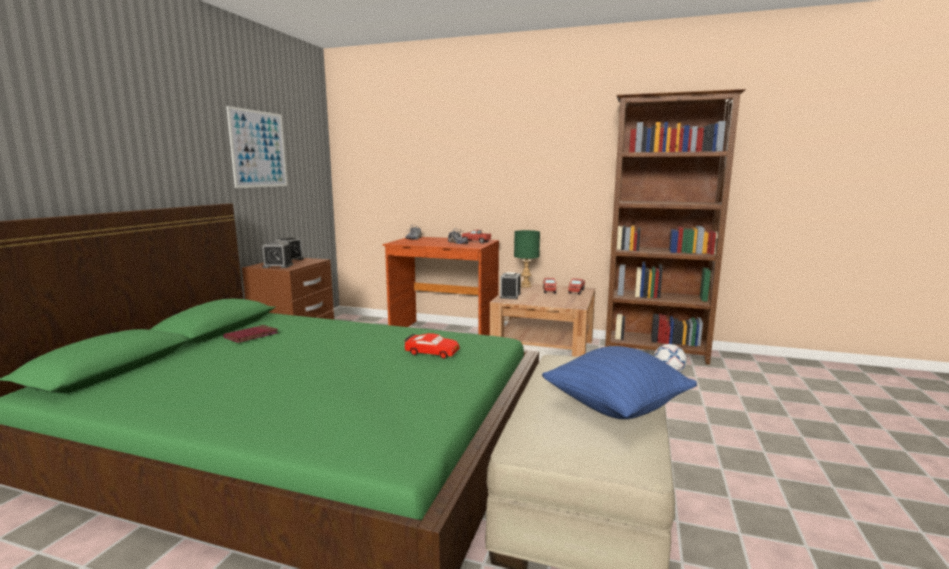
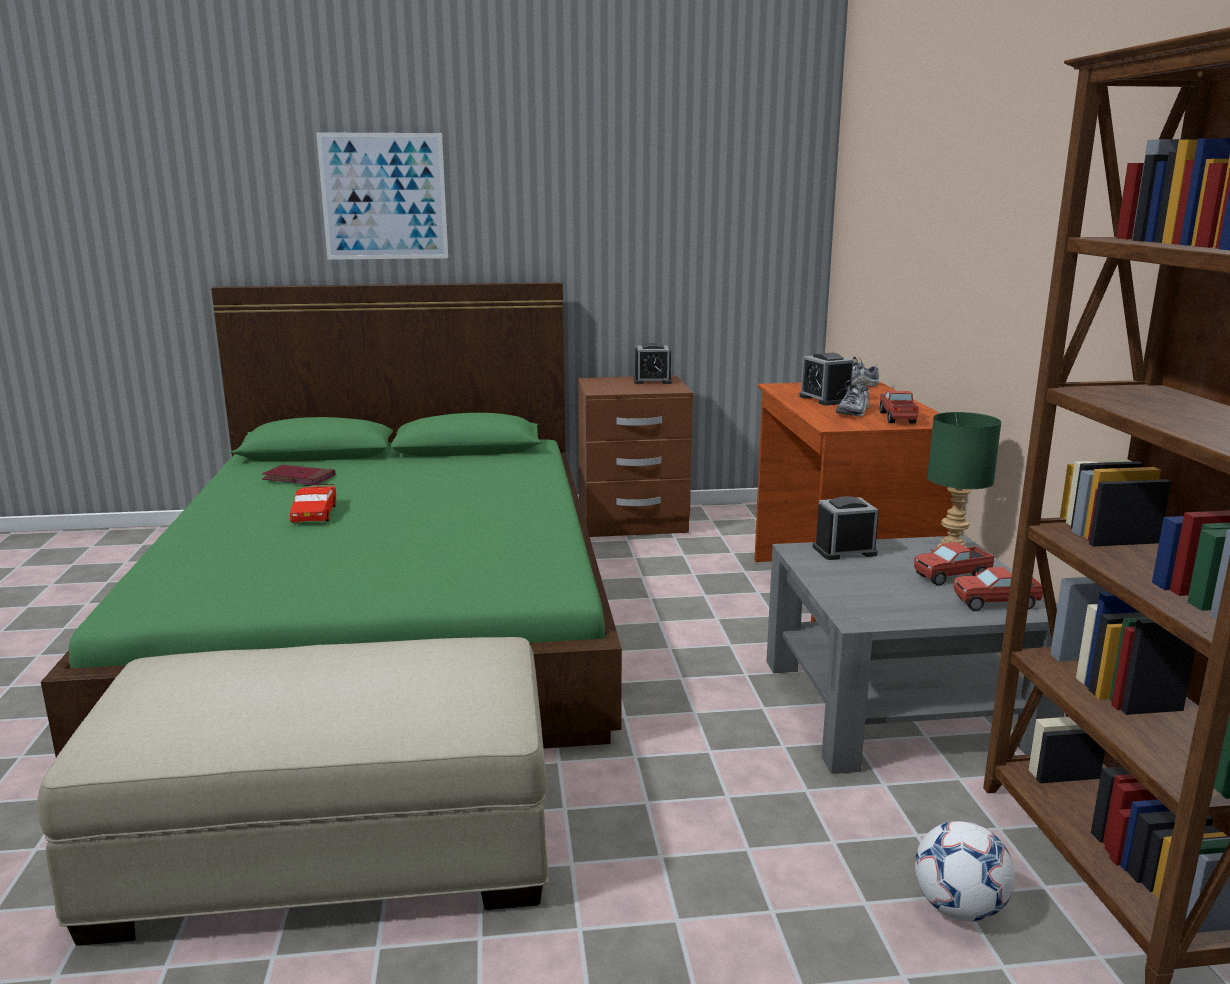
camera: 65 degrees right, 5 degrees up
(251, 336) = (450, 467): red book -> red book (299, 478)
(258, 149) = (642, 199): picture -> picture (384, 197)
(278, 266) = (605, 386): alarm clock -> alarm clock (825, 399)
(431, 352) = (460, 560): red toy car -> red toy car (314, 513)
(543, 349) = (898, 705): brown coffee table -> grey coffee table
(616, 408) = (271, 711): blue pillow -> none

